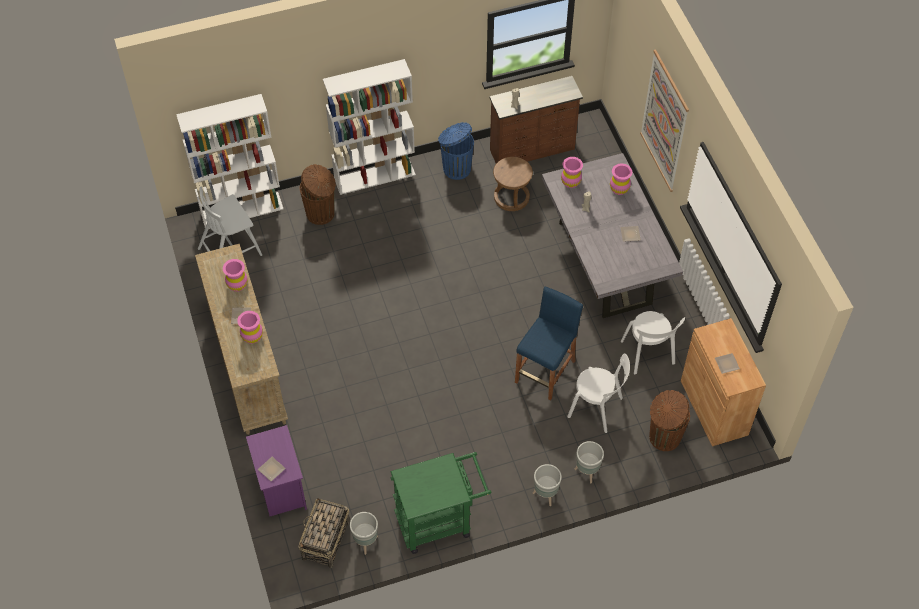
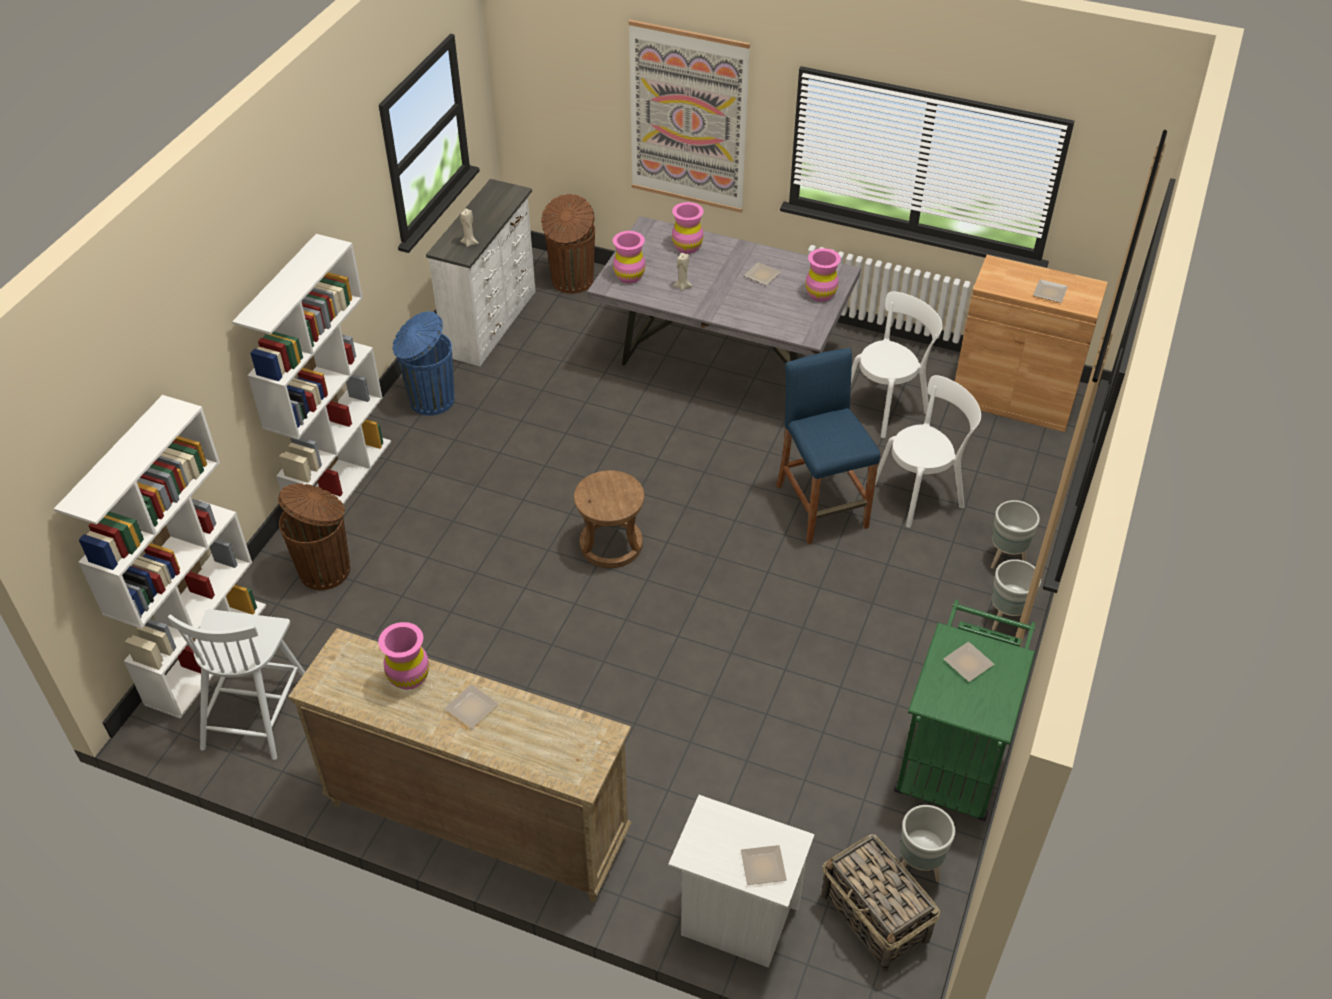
camera: 50 degrees left, 10 degrees down
(252, 337) = (524, 717): pink vase -> pink vase (820, 294)
(281, 490) = (735, 920): purple nightstand -> white nightstand
(439, 477) = (968, 662): none -> plate
(511, 197) = (535, 380): brown stool -> brown stool (611, 544)
(533, 150) = (492, 323): brown dresser -> white dresser
(648, 354) = (887, 406): white chair -> white chair turned 60 degrees counterclockwise
(663, 437) = (1016, 463): brown trash can -> brown trash can (572, 281)

